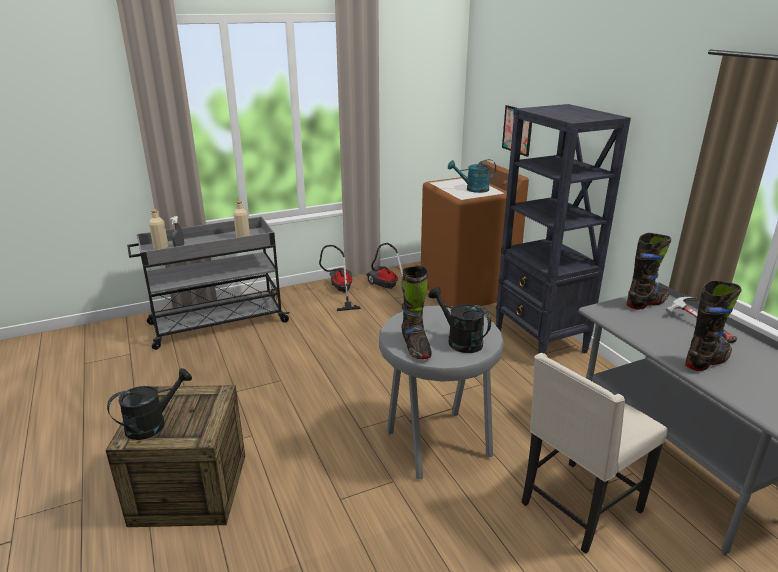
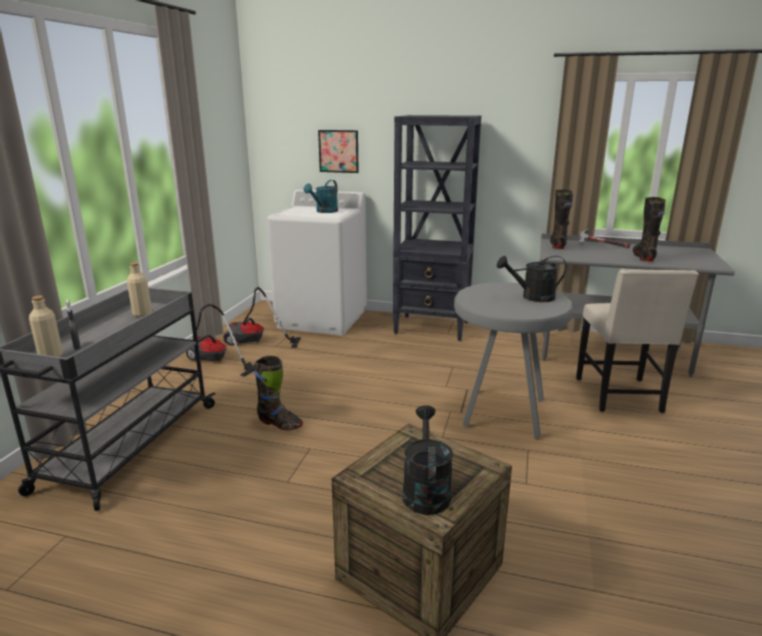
camera: 50 degrees left, 5 degrees down
(415, 347) = (523, 310): black boot -> black boot (279, 424)
(467, 291) = (322, 319): brown washing machine -> white washing machine

